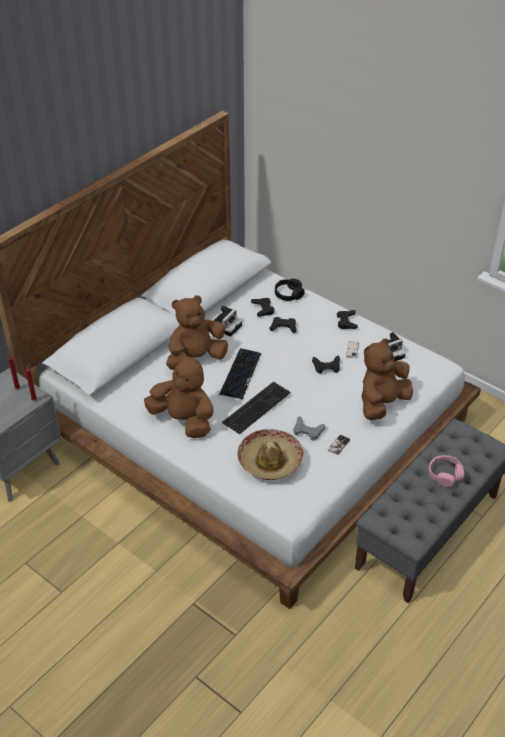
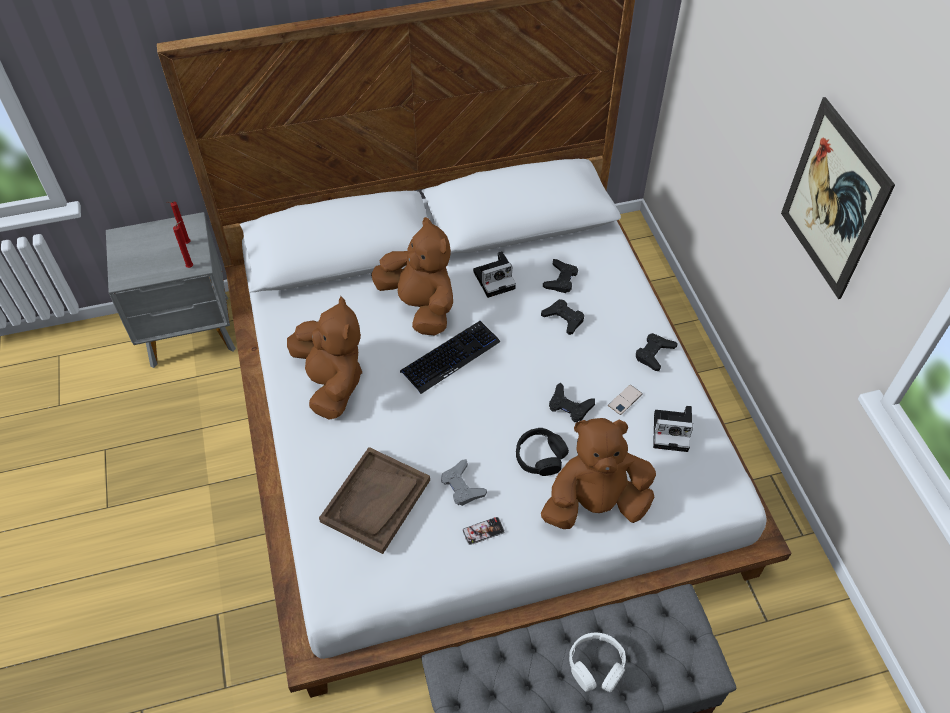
camera: 35 degrees right, 10 degrees up
(196, 358) = (420, 306): brown plush toy -> brown plush toy turned 45 degrees clockwise
(256, 406) = (429, 413): keyboard -> none
(270, 460) = (376, 501): hat -> brown tray
(288, 294) = (612, 274): black headphones -> black headphones (540, 456)
(413, 184) = (833, 200): none -> picture
(445, 474) = (596, 666): pink headphones -> white headphones

